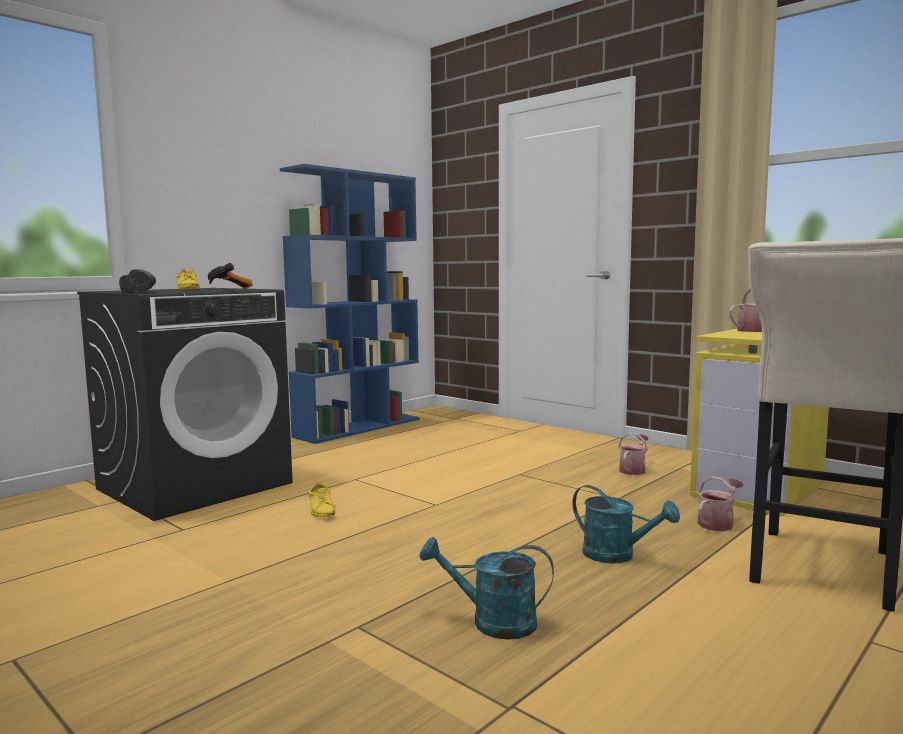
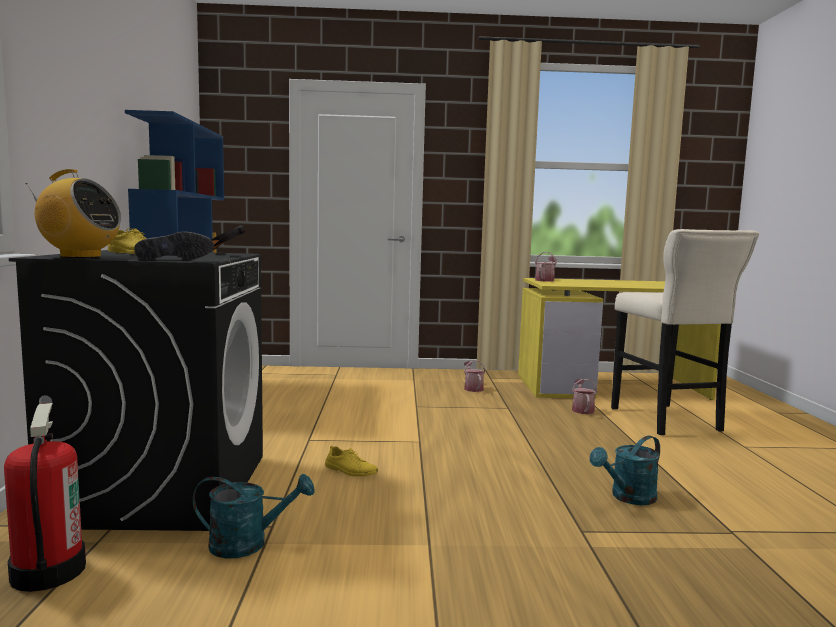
camera: 45 degrees left, 0 degrees up
(49, 513) = (47, 572): none -> fire extinguisher
(116, 291) = (80, 257): none -> radio
(617, 556) = (587, 441): turquoise watering can -> turquoise watering can (249, 544)

